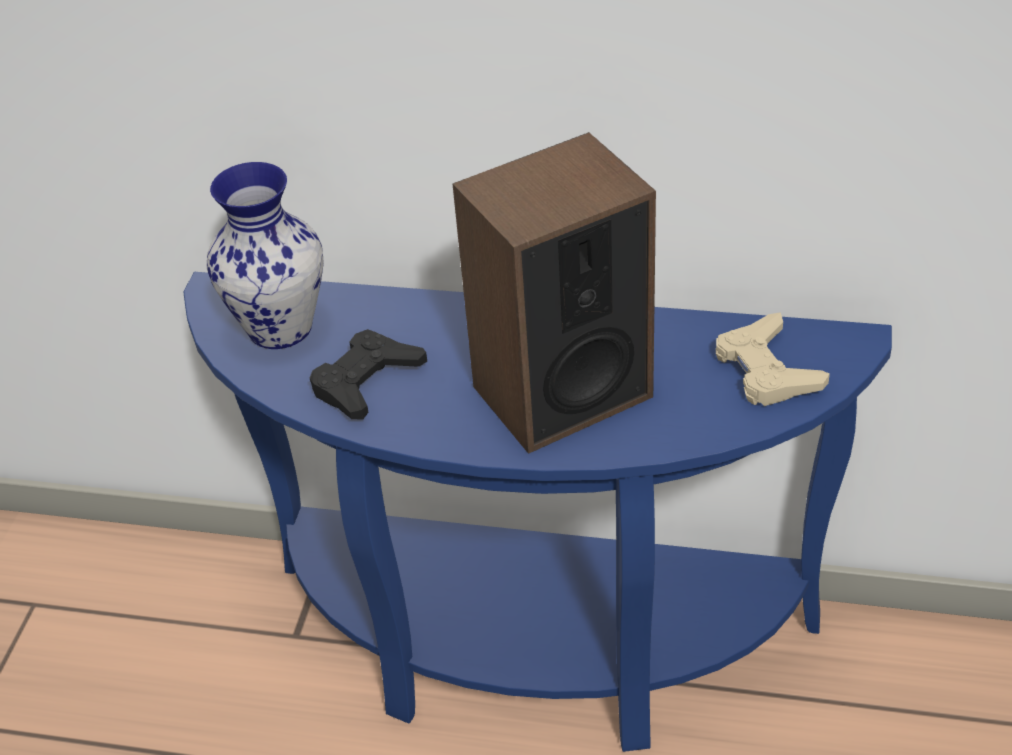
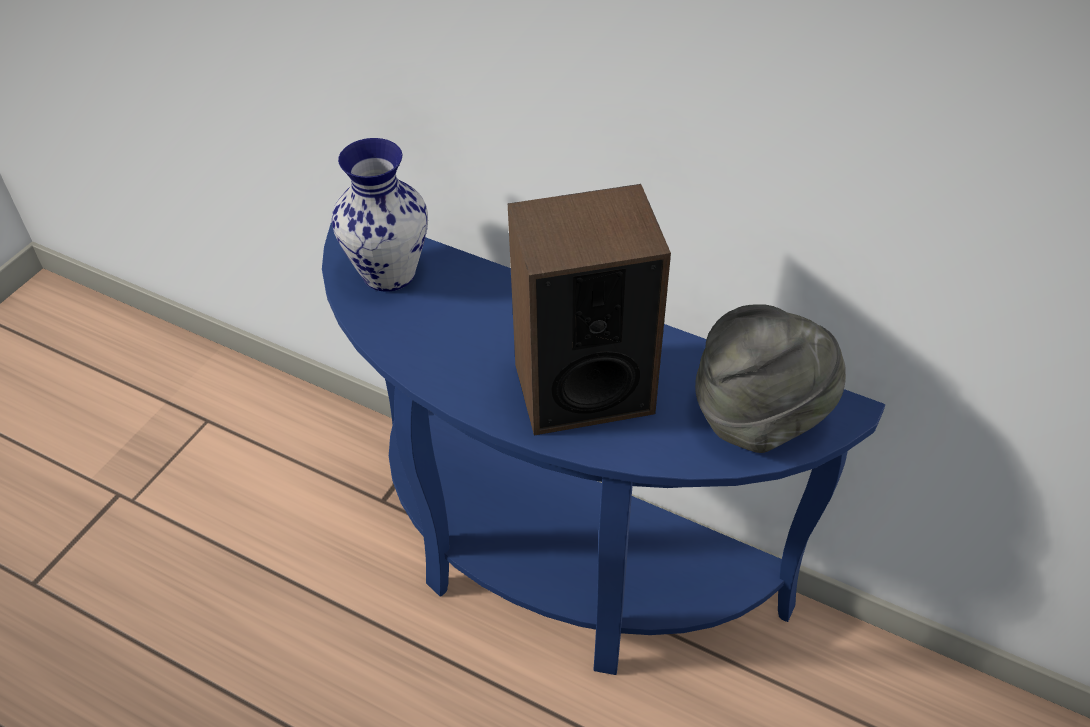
camera: 15 degrees right, 5 degrees up
(366, 381) = (434, 337): black game controller -> none
(766, 370) = (759, 416): beige game controller -> grey hat

